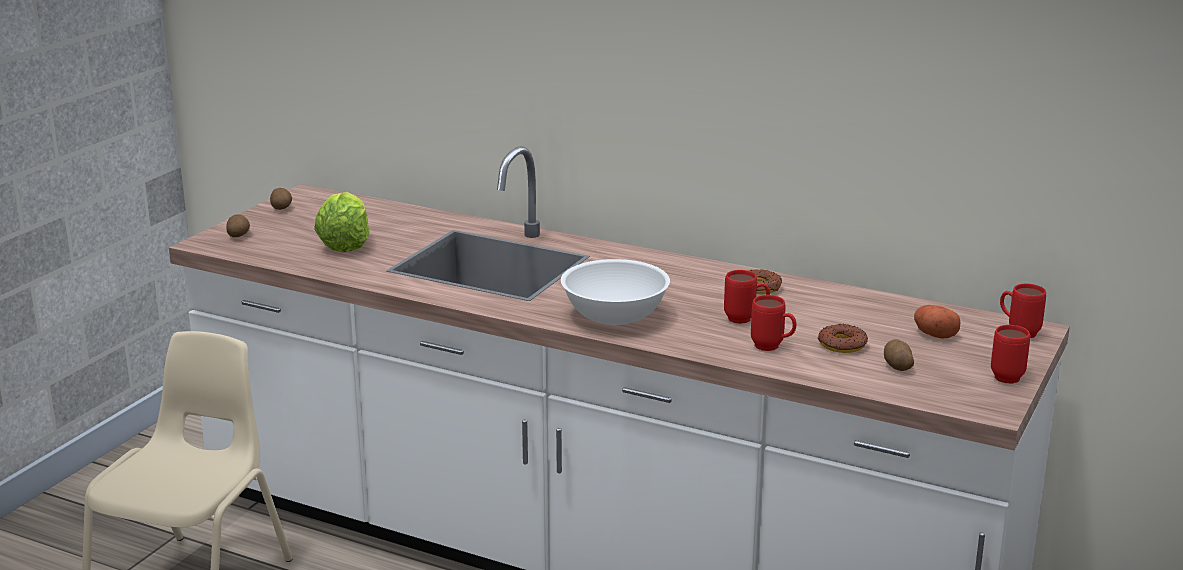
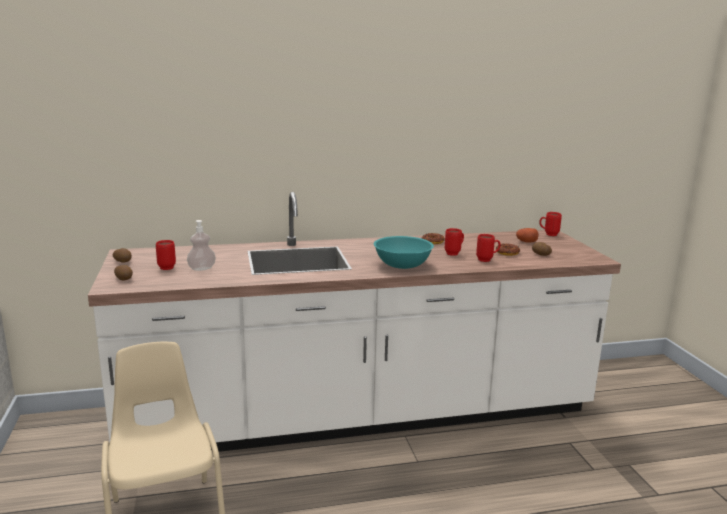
camera: 40 degrees left, 5 degrees down
(345, 244) = (202, 268): lettuce -> soap dispenser
(614, 316) = (402, 265): white bowl -> turquoise bowl
(1011, 376) = (579, 248): red mug -> red mug (168, 267)

